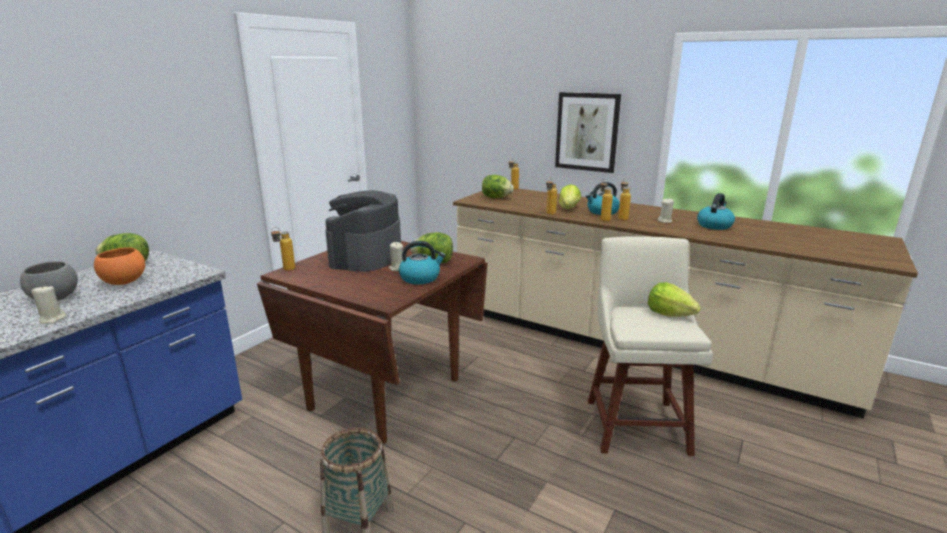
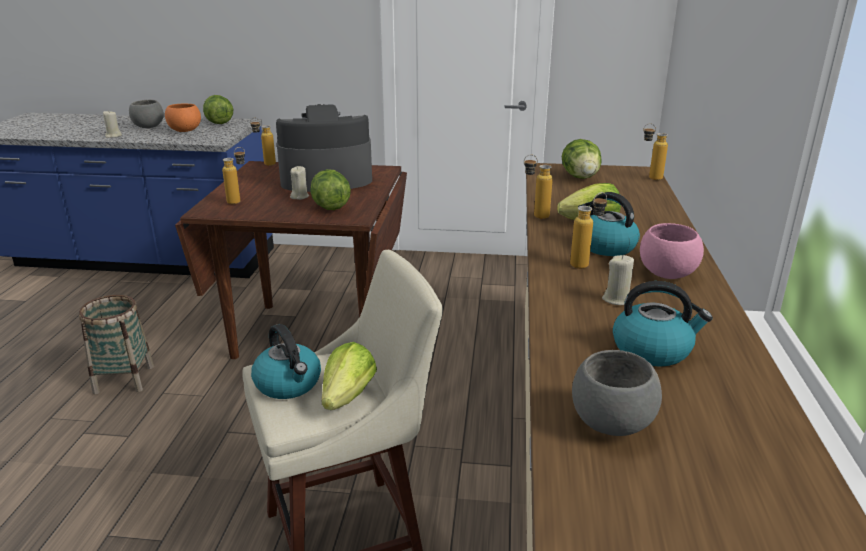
camera: 65 degrees right, 5 degrees up
(420, 278) = (278, 210): kettle -> kettle (289, 384)
(587, 132) = (753, 103): picture -> none
(603, 219) = (558, 251): bottle -> bottle (239, 201)
(641, 210) = (666, 274): none -> pink bowl
(774, 241) = (610, 423): none -> grey bowl

